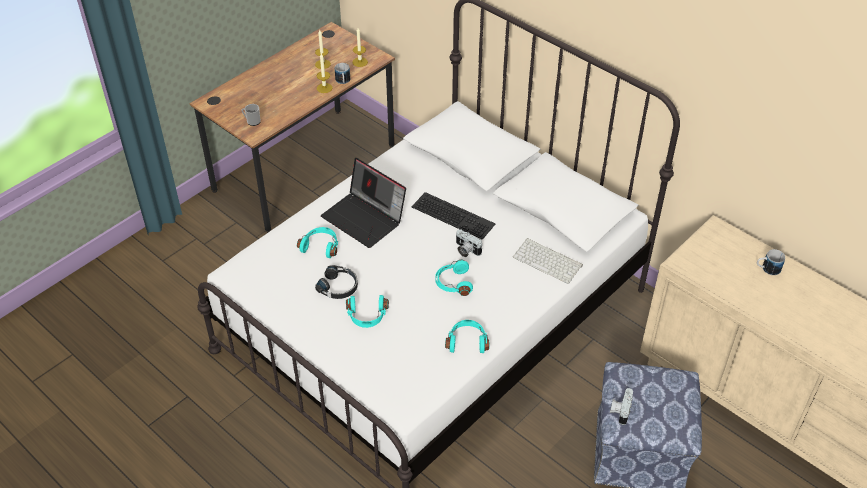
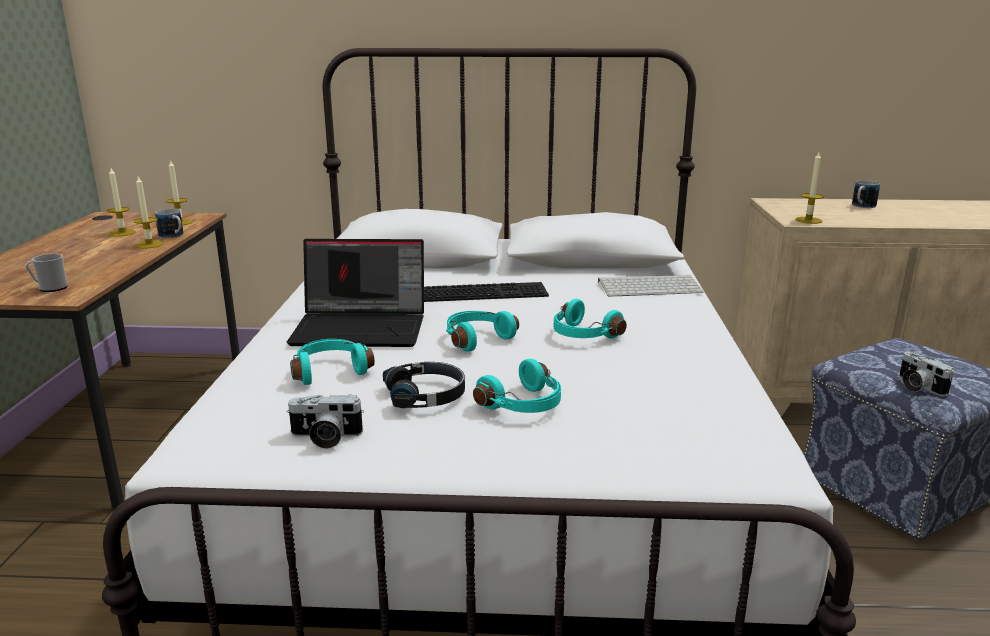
camera: 40 degrees left, 25 degrees down
(466, 250) = (545, 308): camera -> camera (325, 438)
(467, 341) = (701, 370): turquoise headphones -> turquoise headphones (476, 338)
(690, 266) = (808, 220): none -> candle

